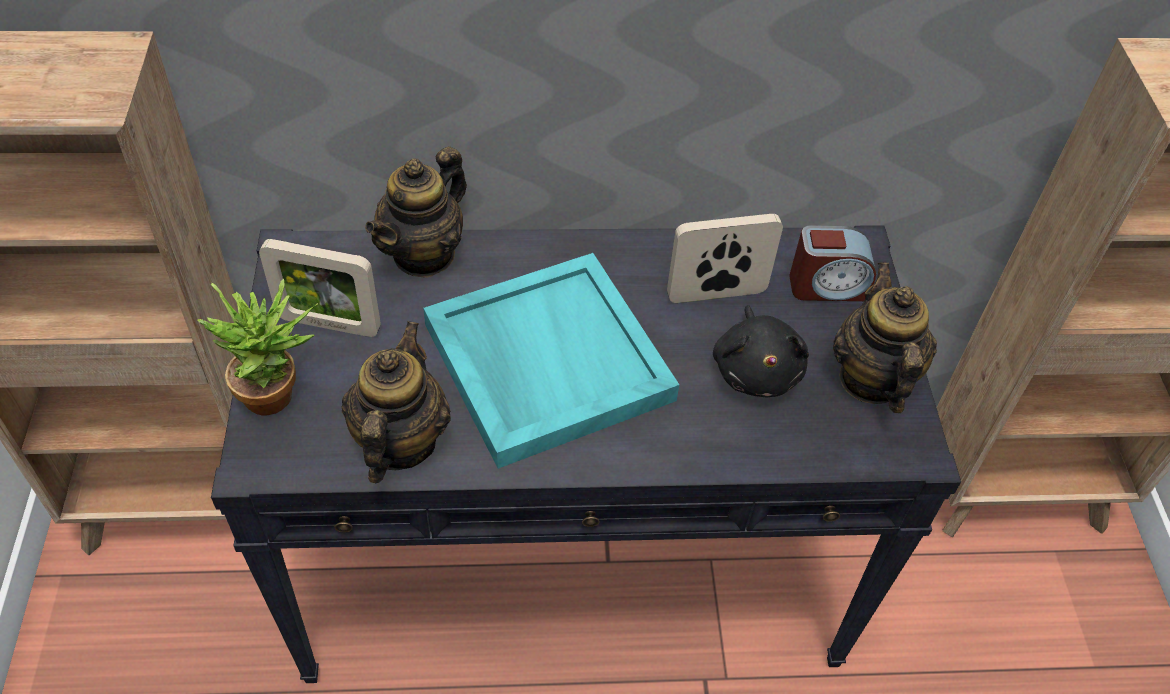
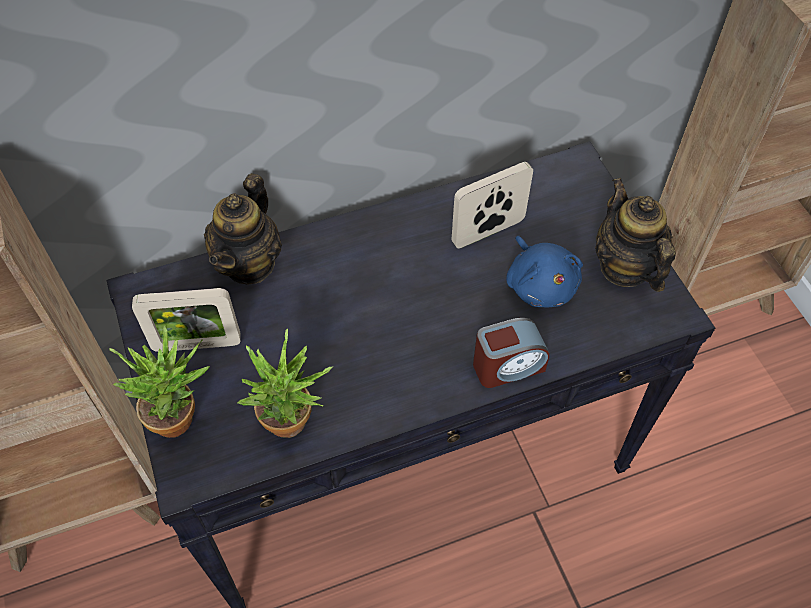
camera: 15 degrees left, 5 degrees up
(399, 442) = (293, 425): teapot -> potted plant
(545, 361) = (380, 324): turquoise tray -> none
(756, 370) = (540, 284): black plush toy -> blue plush toy
(827, 286) = (567, 202): alarm clock -> alarm clock (508, 366)

